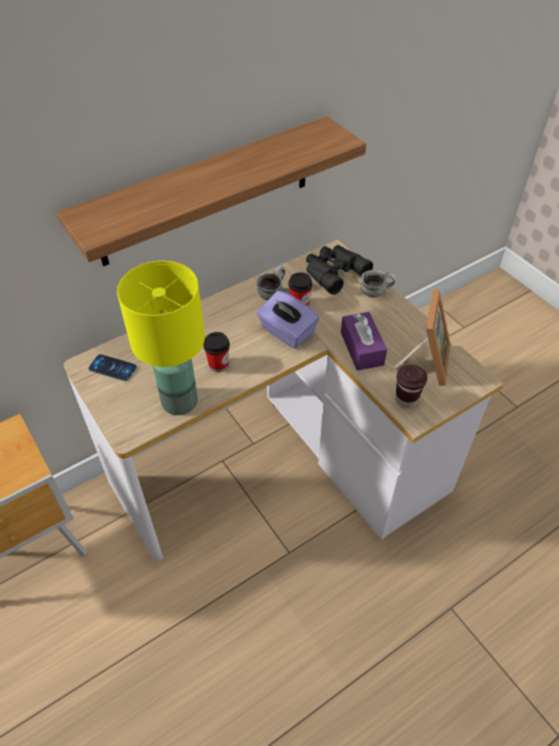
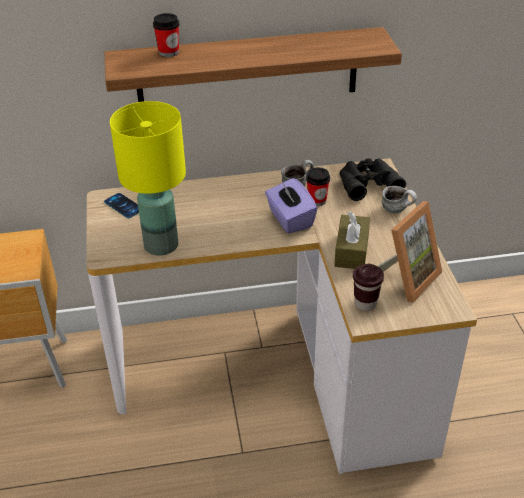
camera: 25 degrees right, 10 degrees down
(218, 364) = (212, 227): cup -> cup (168, 52)
(362, 348) = (351, 251): purple tissue box -> brown tissue box

